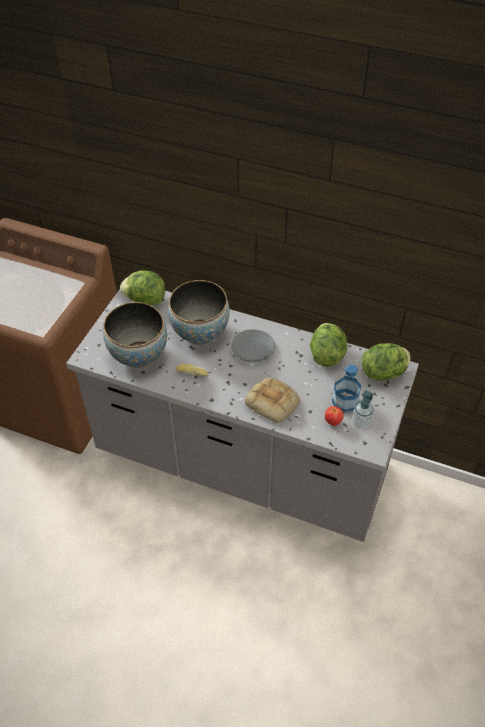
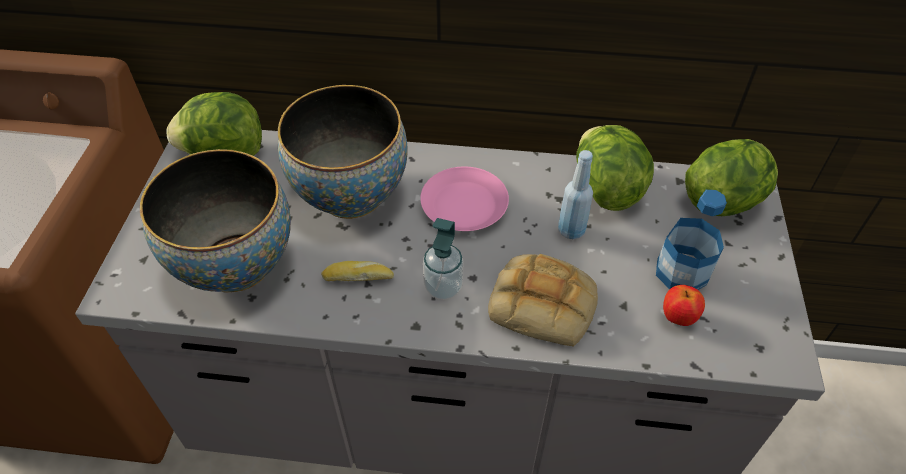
camera: 15 degrees left, 0 degrees up
(253, 349) = (465, 205): grey plate -> pink plate
(300, 372) = (571, 230): none -> blue bottle
(361, 422) = (732, 307): soap dispenser -> soap dispenser (443, 287)

